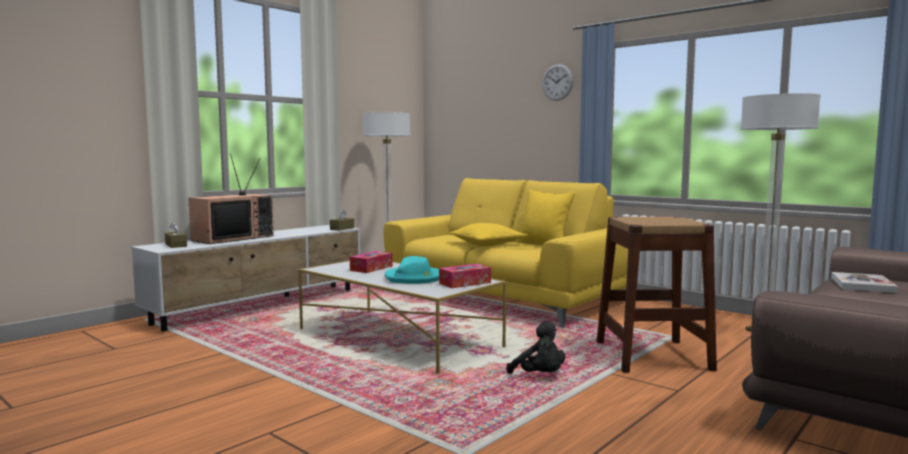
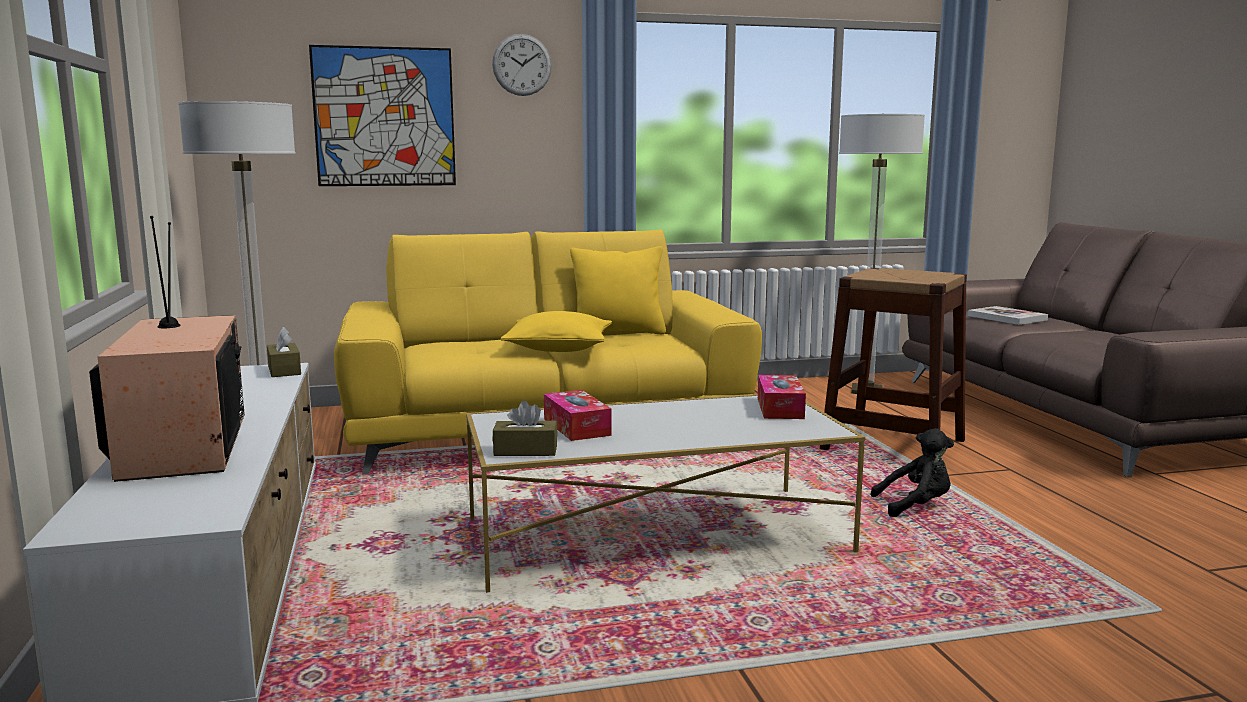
camera: 55 degrees left, 5 degrees up
(176, 245) = (157, 501): brown tissue box -> brown tissue box (525, 451)
(414, 278) = (701, 421): turquoise hat -> none
(492, 117) = (384, 117): none -> picture

